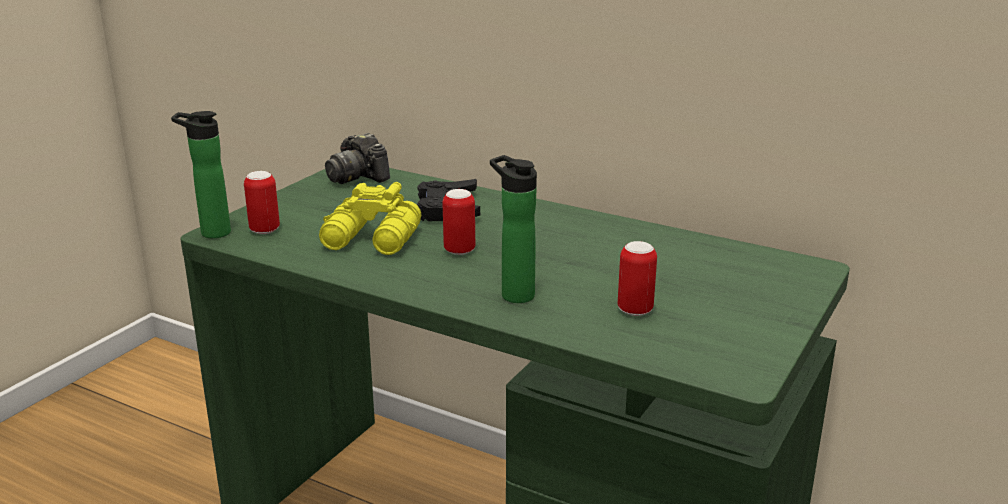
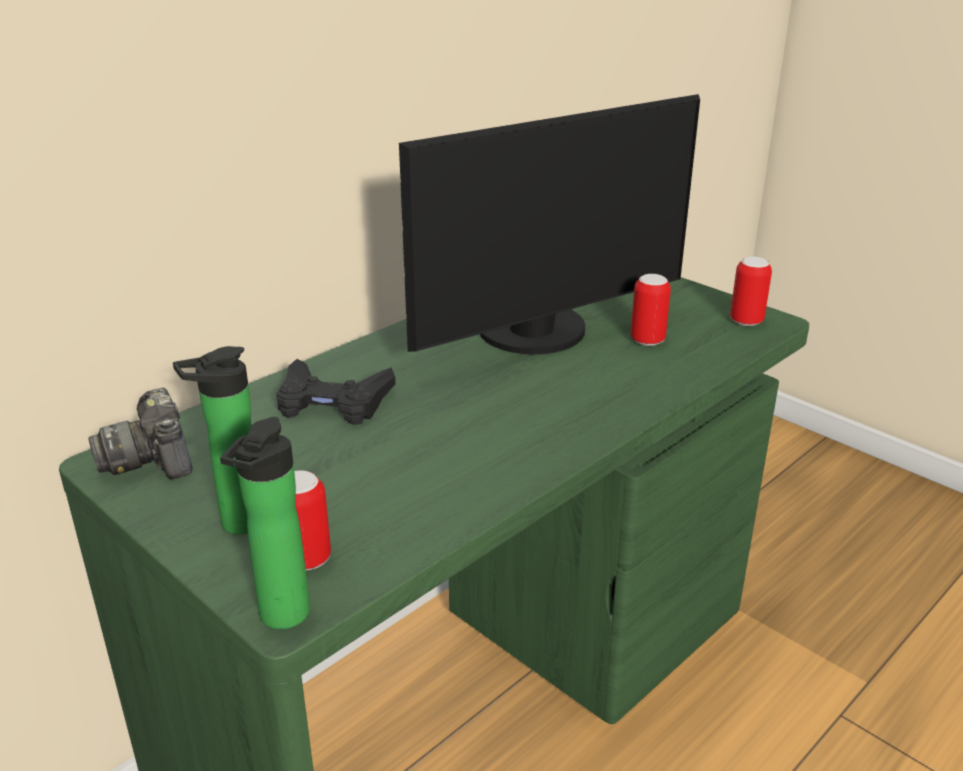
camera: 75 degrees left, 5 degrees up
(357, 177) = (152, 459): camera -> camera turned 90 degrees clockwise
(373, 240) = (404, 465): yellow binoculars -> none
(459, 250) = (469, 409): can -> can (746, 321)
(514, 294) = (596, 392): bottle -> bottle (236, 524)
(609, 262) = (539, 334): none -> monitor

